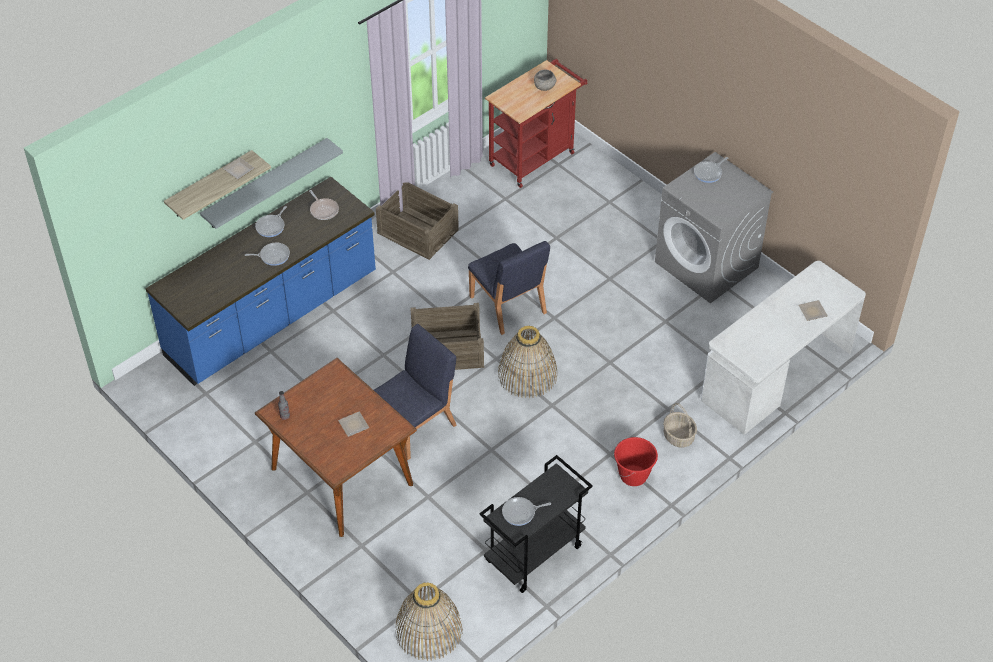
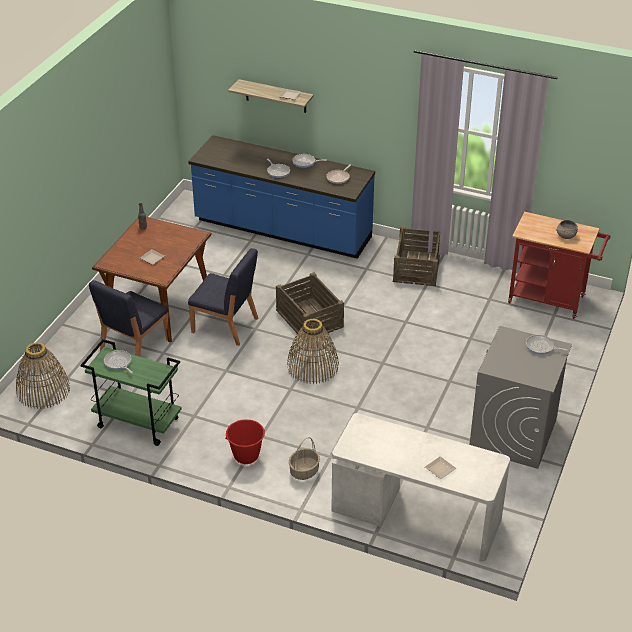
camera: 65 degrees right, 10 degrees down
(266, 184) = (321, 133): grey shelf -> none
(508, 306) = (376, 335): blue chair -> blue chair (134, 346)
(534, 555) = (137, 423): black cart -> green cart

